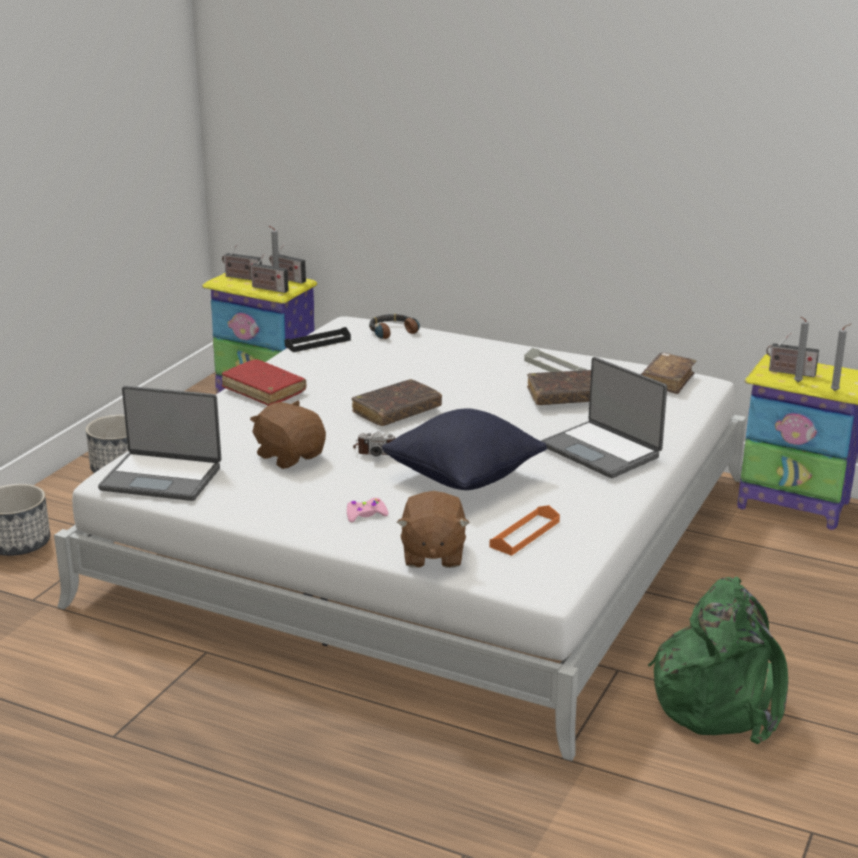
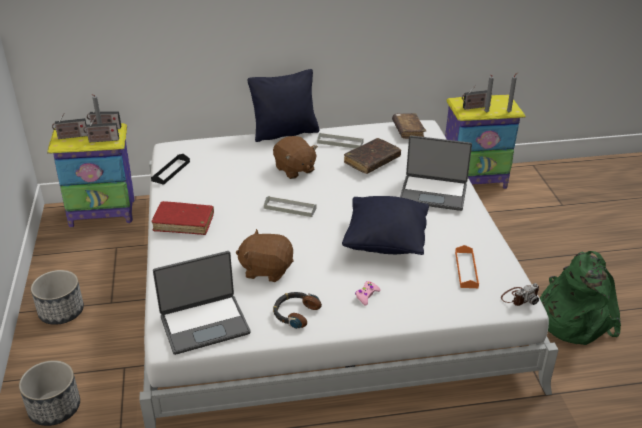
camera: 35 degrees left, 10 degrees up
(376, 451) = (315, 244): camera -> camera (519, 297)
(392, 331) = (208, 146): headphones -> headphones (295, 313)
(396, 411) = (290, 208): brown book -> grey tray
(432, 554) = (438, 308): brown plush toy -> brown plush toy (294, 169)
(503, 343) = (285, 133): none -> black pillow

